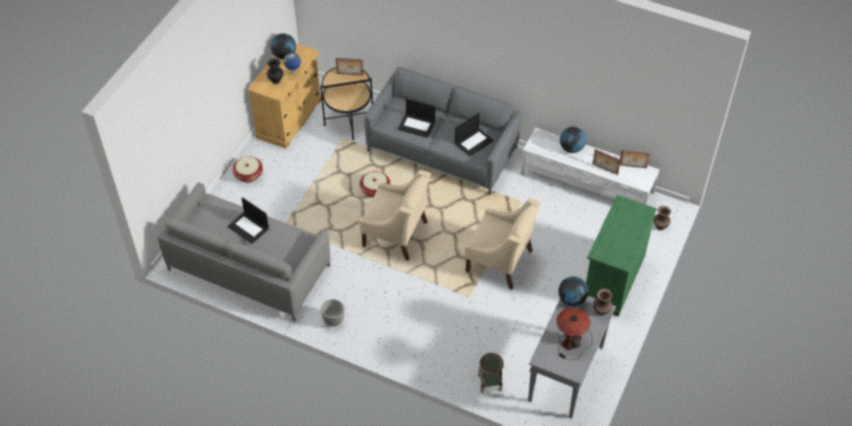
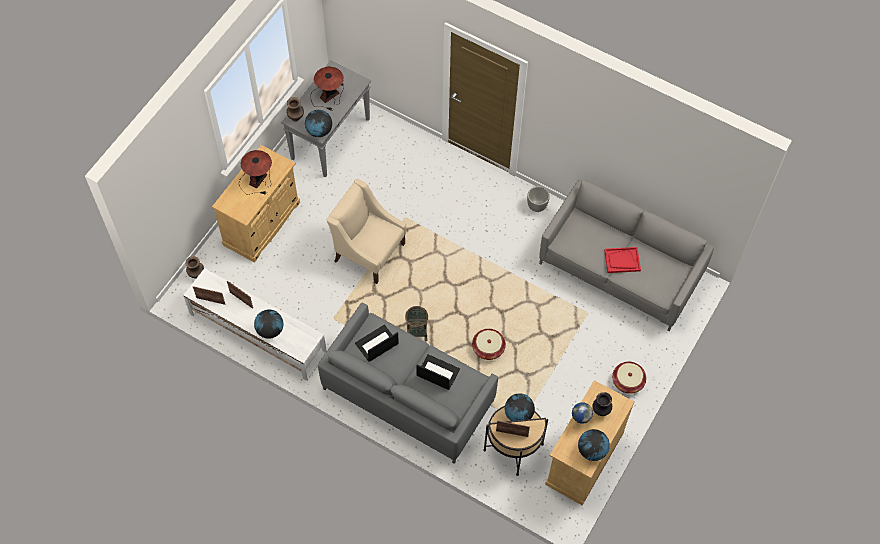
camera: 175 degrees left, 10 degrees up
(249, 227) = (622, 260): laptop -> red tray
(345, 104) = (518, 414): none -> globe
(396, 234) = (470, 291): beige armchair -> none
(489, 382) = (400, 138): basket -> basket (417, 332)
(613, 278) = (262, 223): green cabinet -> beige cabinet
(620, 237) = (257, 179): none -> table lamp

